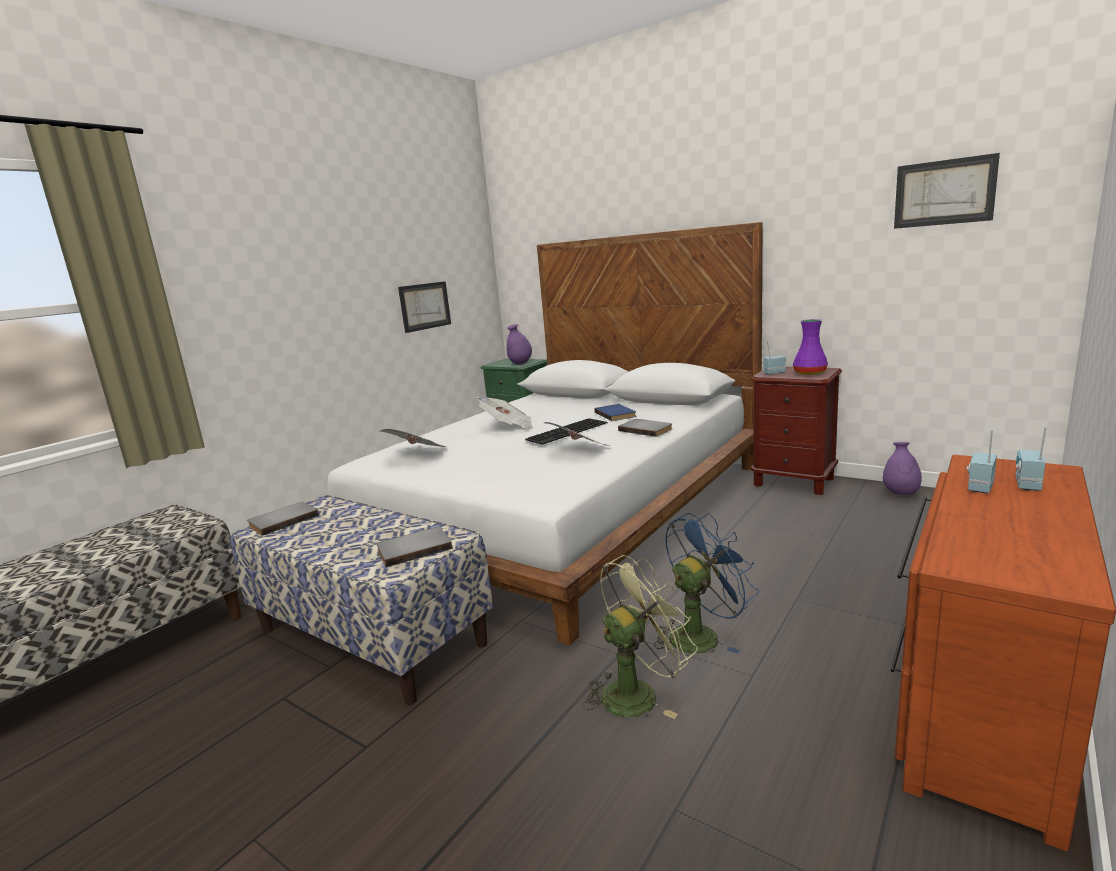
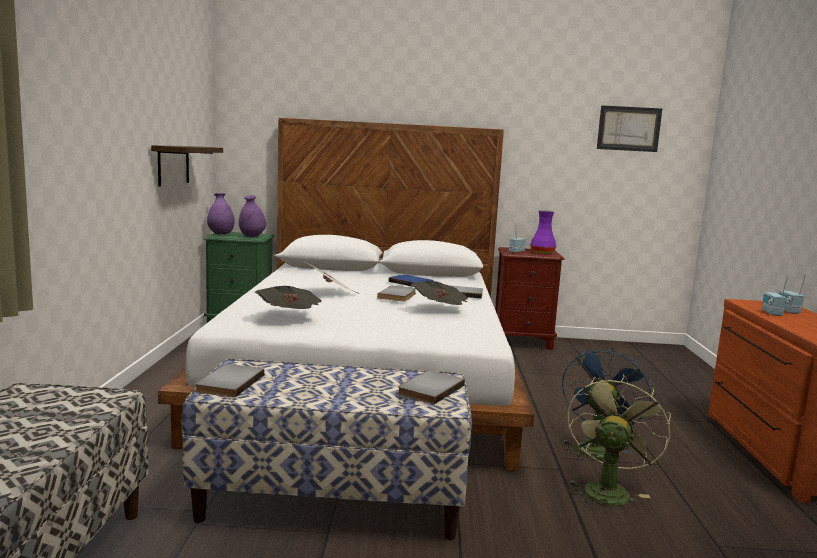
camera: 35 degrees left, 5 degrees down
(425, 306) = (173, 165): picture -> shelf
(567, 431) = (398, 295): keyboard -> grey book
(900, 494) = (599, 346): purple vase -> purple vase (221, 234)

